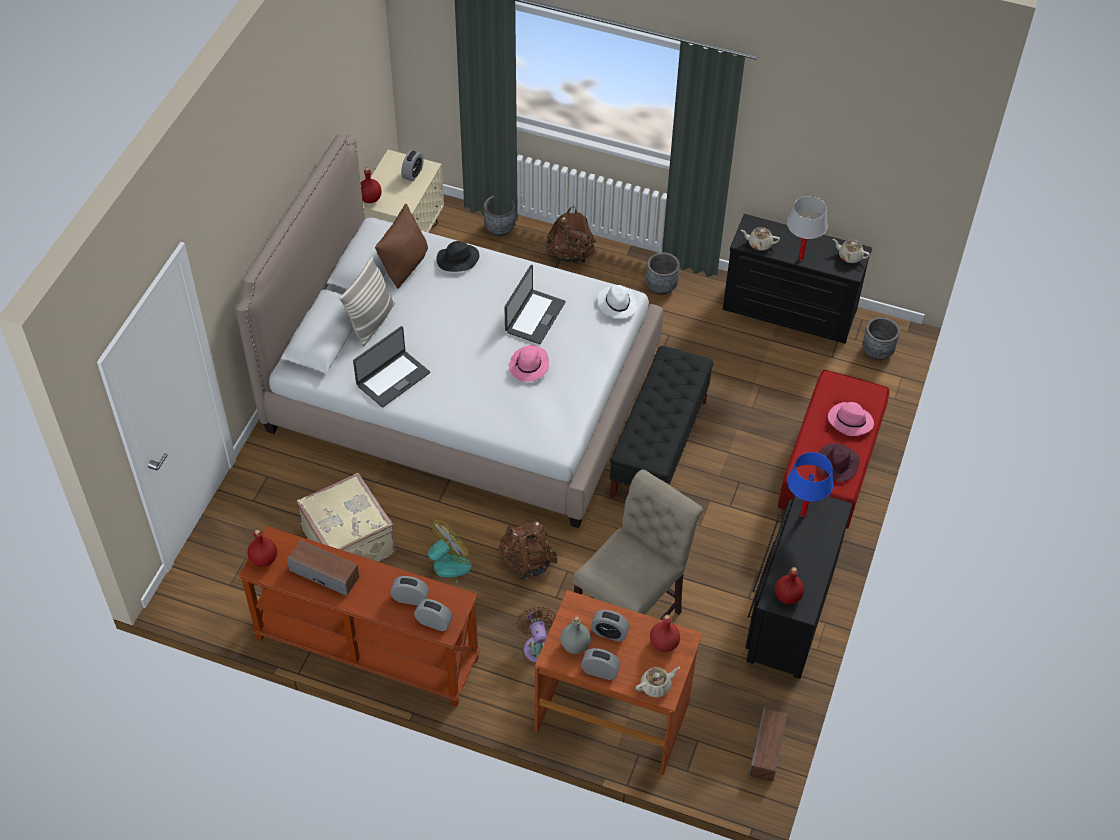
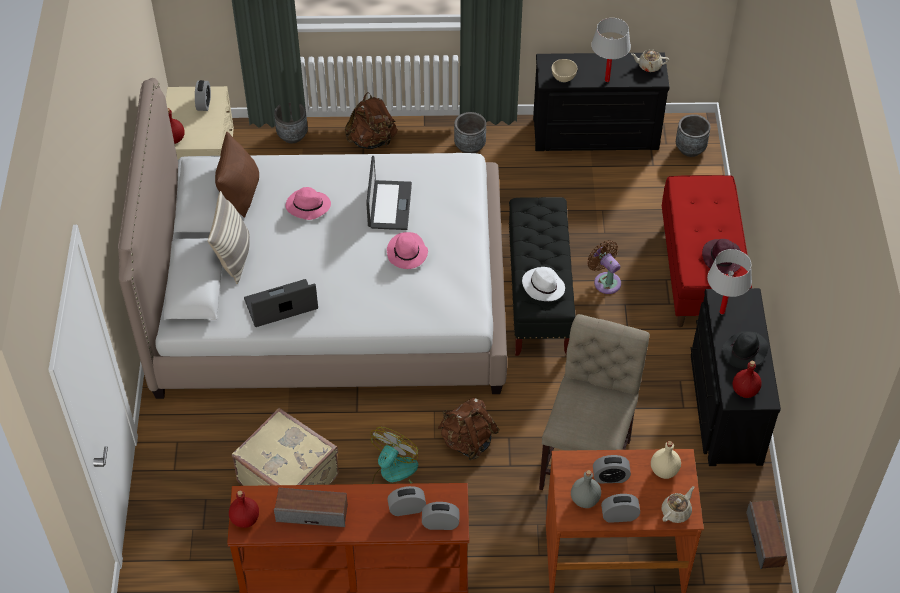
camera: 20 degrees left, 0 degrees up
(392, 378) = (281, 305): laptop -> laptop turned 135 degrees counterclockwise
(457, 260) = (289, 173): black hat -> black hat (744, 352)
(537, 646) = (515, 517): brown fan -> brown fan (605, 281)
(617, 304) = (460, 170): white hat -> white hat (543, 286)
(663, 643) = (663, 470): red bottle -> beige bottle
(759, 244) = (563, 77): beige teapot -> beige bowl
(803, 514) = (722, 312): blue table lamp -> white table lamp
(849, 421) = (713, 216): pink hat -> pink hat (307, 206)

